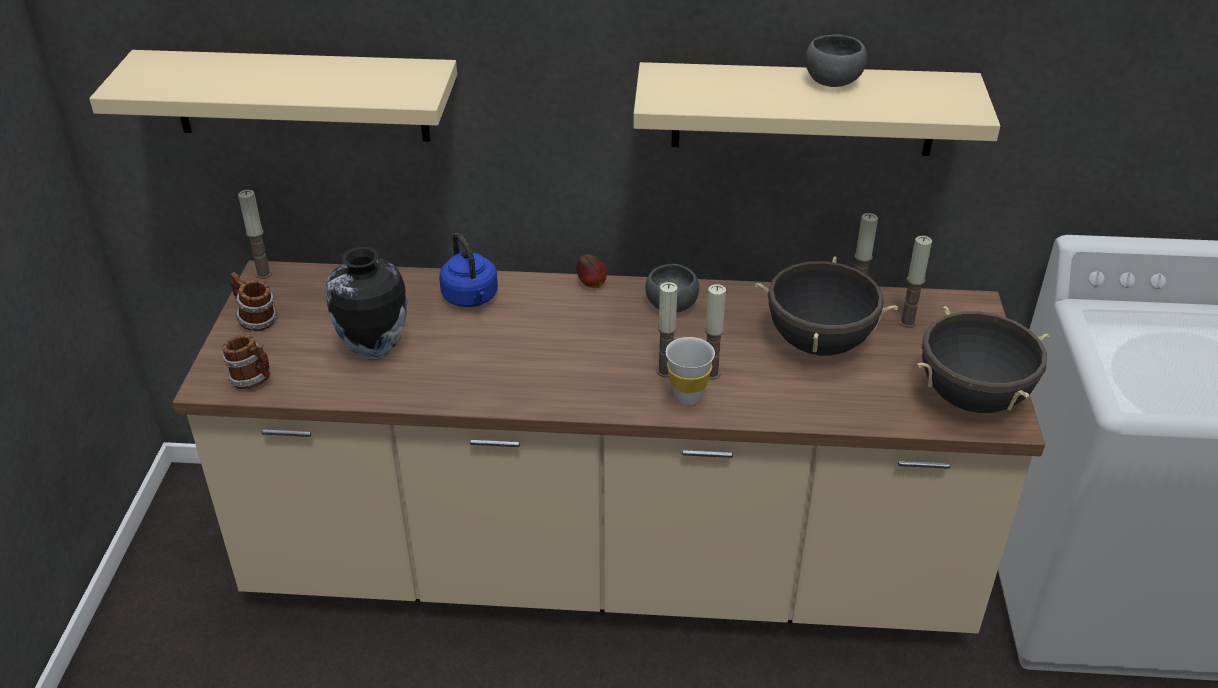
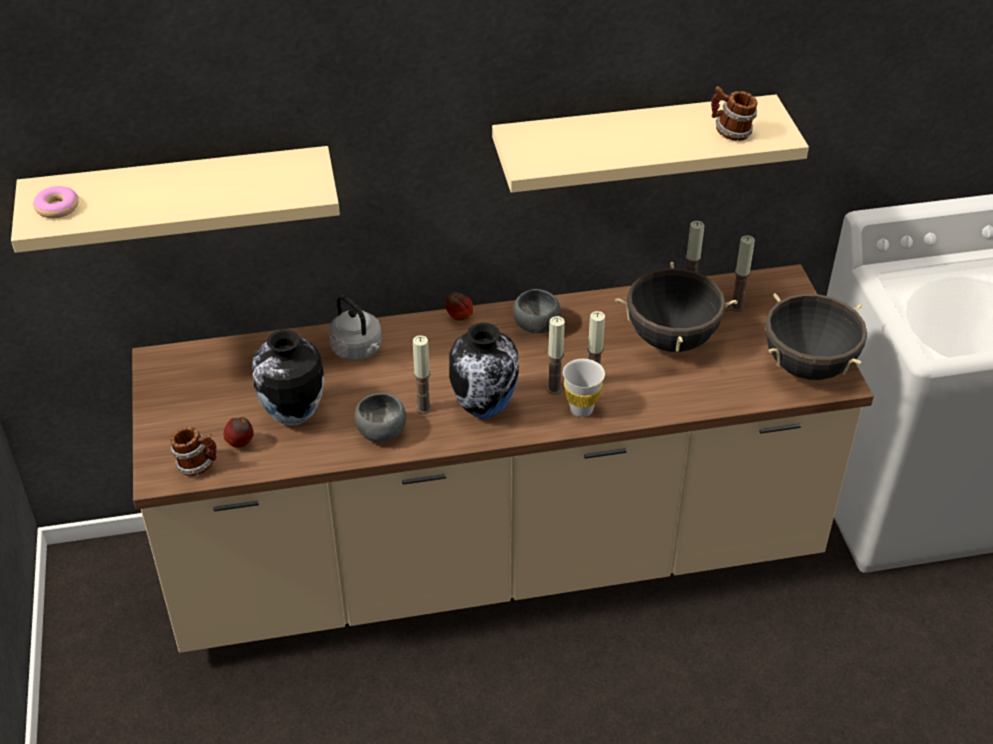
camera: 15 degrees left, 5 degrees up
(152, 77) = (57, 208): none -> donut
(256, 321) = (171, 408): mug -> mug (730, 132)
(263, 274) = (154, 359): candle -> candle (423, 408)
(307, 368) = (241, 444): none -> apple
(471, 298) = (358, 350): blue kettle -> grey kettle
(580, 378) = (485, 408): none -> vase
(833, 81) = (662, 121): grey bowl -> grey bowl (382, 431)

